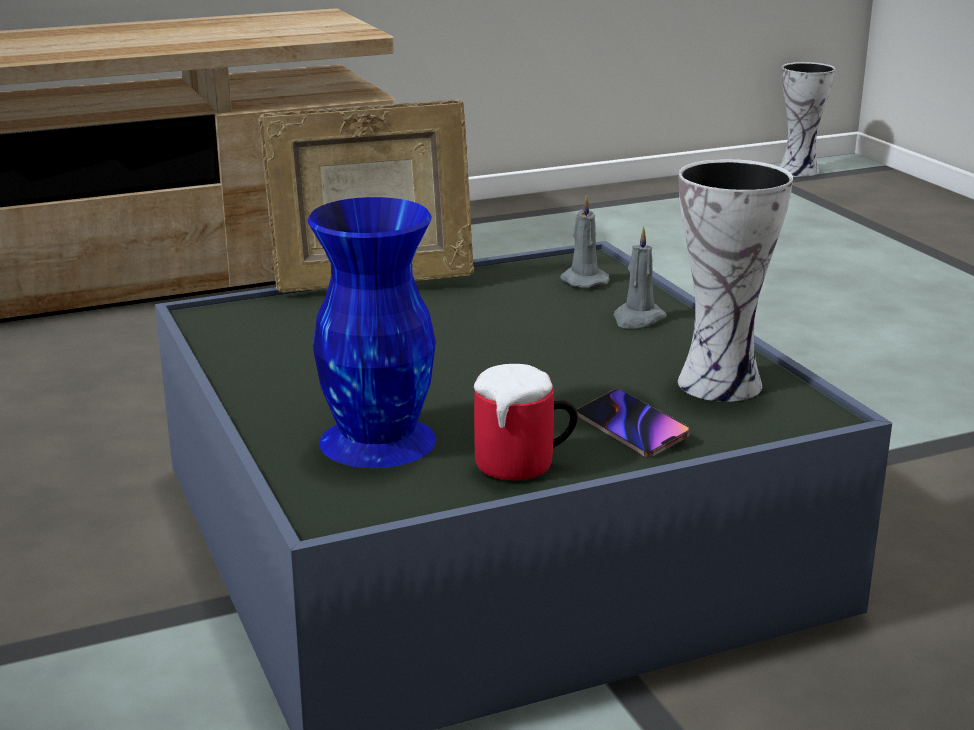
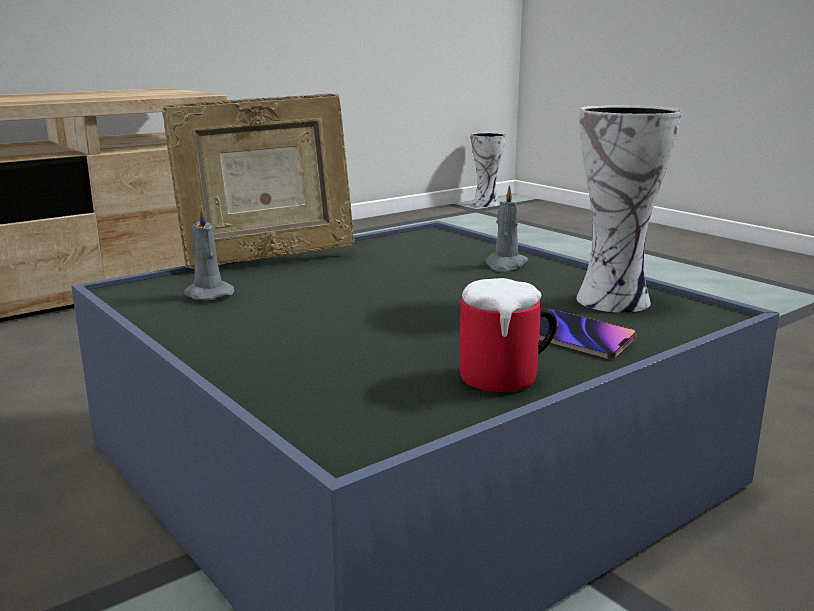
camera: 15 degrees left, 5 degrees down
(379, 439) = (352, 371): blue vase -> none
(582, 280) = (439, 245): grey candle -> grey candle (207, 294)

